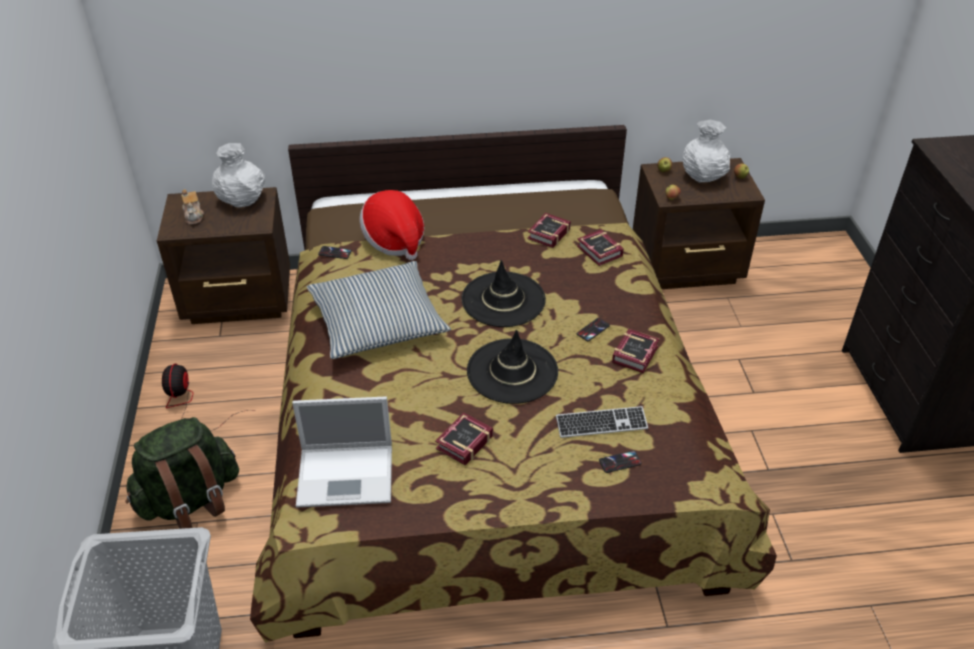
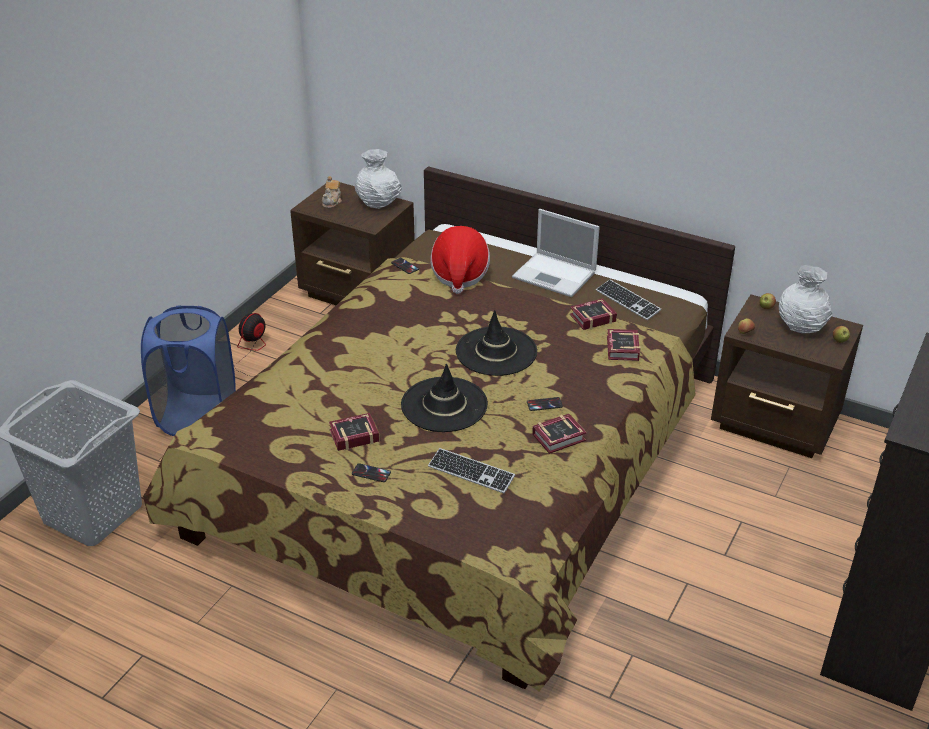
camera: 35 degrees right, 5 degrees down
(190, 500) = (197, 416): green backpack -> blue laundry basket
(347, 475) = (253, 418): laptop -> laptop (555, 275)
(377, 321) = (383, 327): pillow -> none
(555, 208) = (627, 301): none -> keyboard
(620, 462) = (454, 505): phone -> phone (371, 473)

